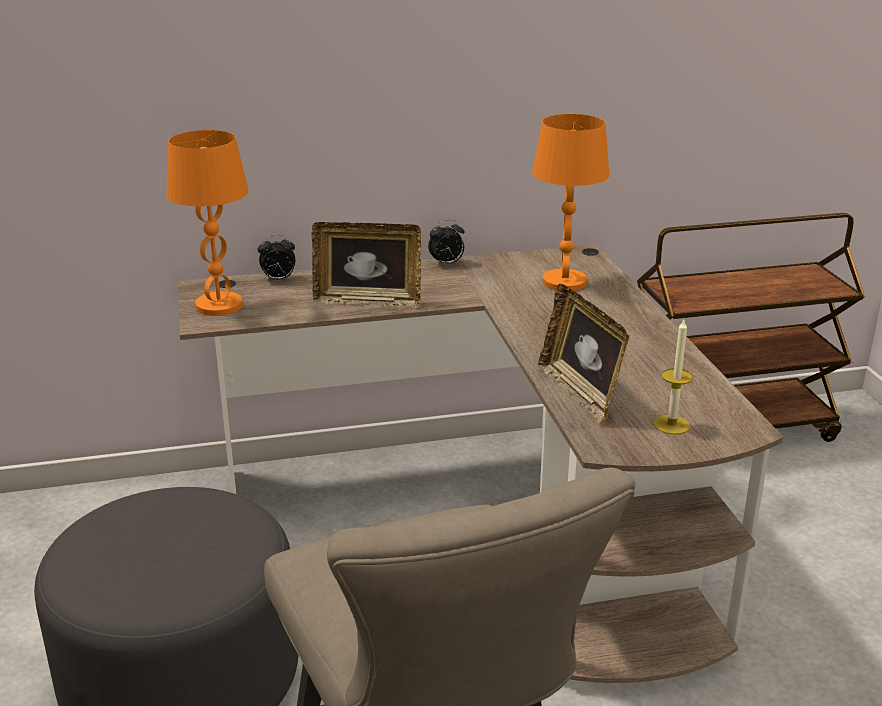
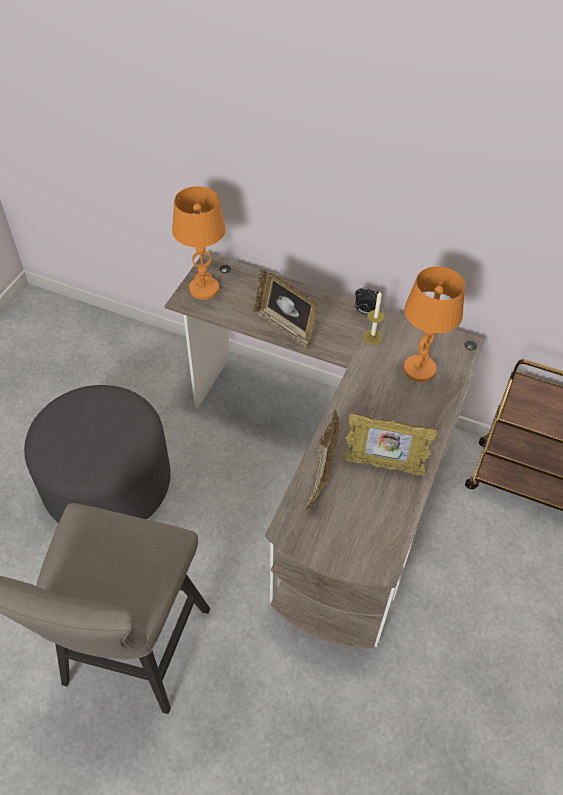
camera: 35 degrees right, 25 degrees up
(278, 280) = (255, 279): alarm clock -> none
(633, 358) = (383, 466): none -> picture frame
(671, 425) = (342, 536): candle -> candle (372, 337)

